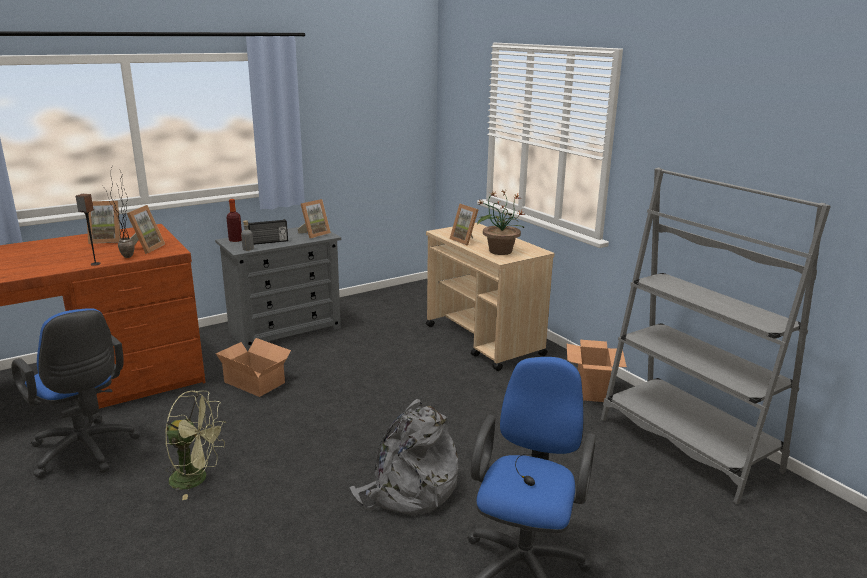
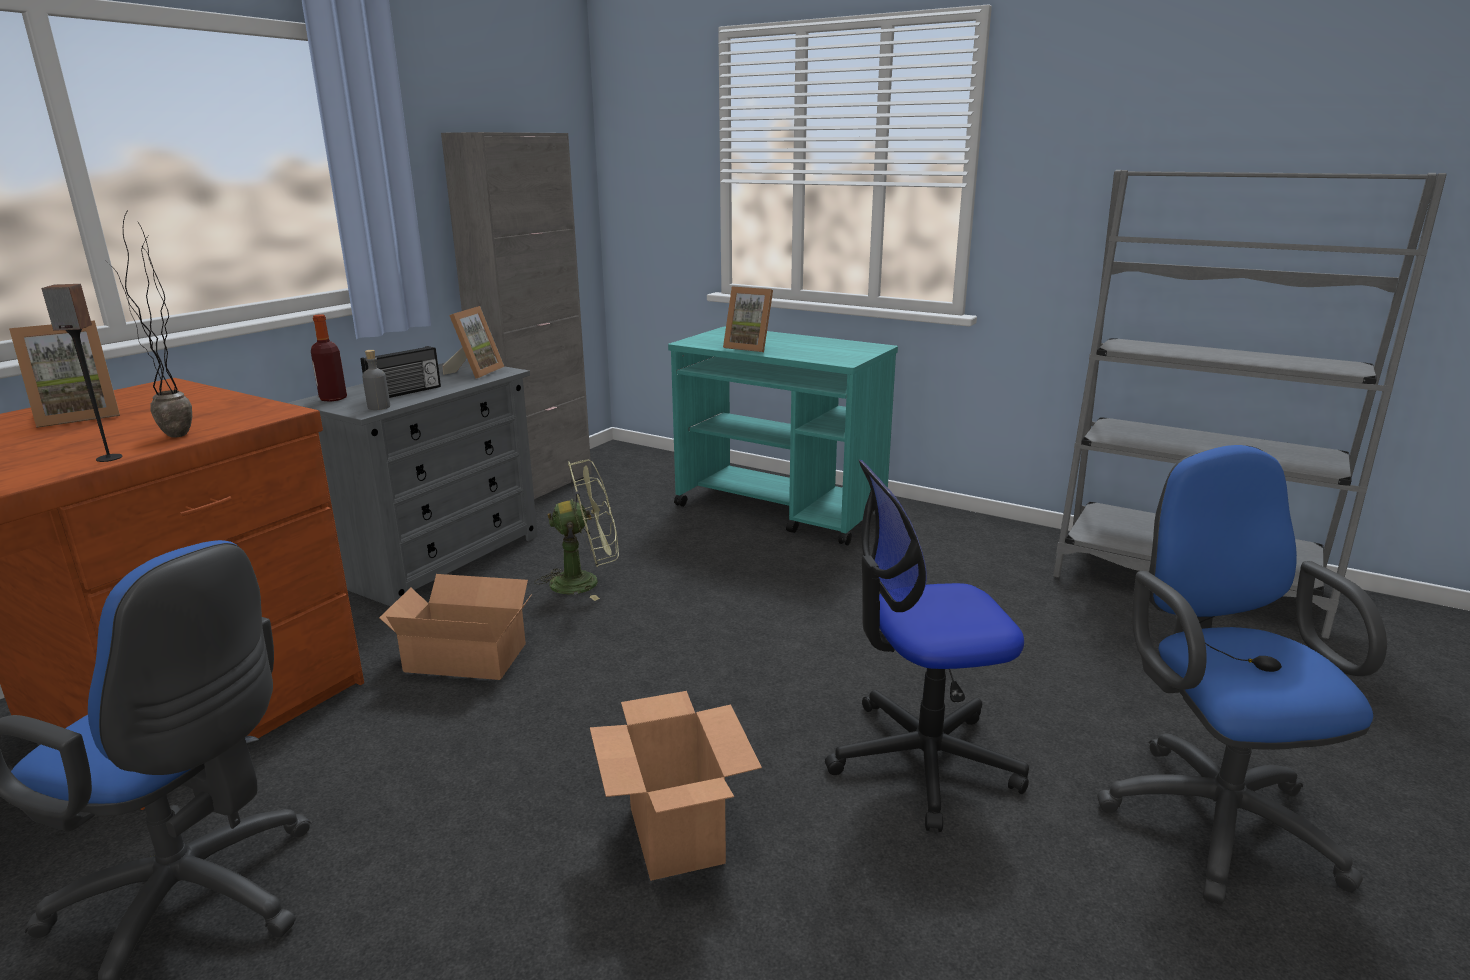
camera: 25 degrees left, 0 degrees up
(145, 248) = (200, 417): picture frame -> none
(197, 479) = (519, 872): green fan -> green fan (585, 581)
(368, 298) = (539, 485): none -> grey cabinet
(408, 491) = (922, 760): grey backpack -> office chair
(484, 340) = (781, 509): beige cart -> turquoise cart
(499, 251) = (821, 352): potted plant -> none
(591, 391) = (996, 543): cardboard box -> cardboard box (675, 834)

